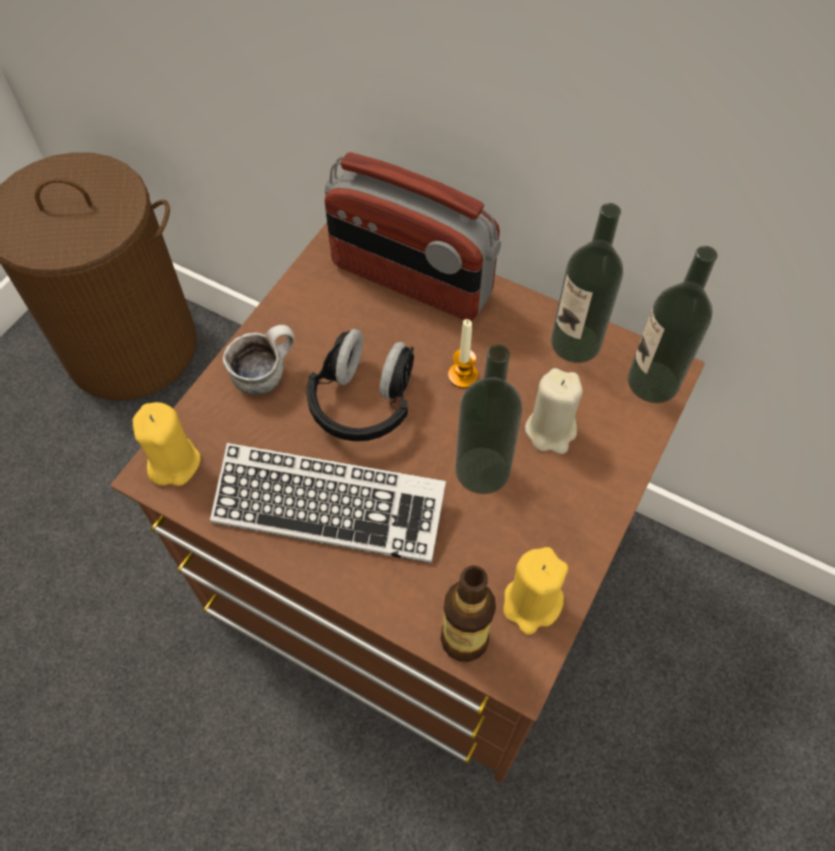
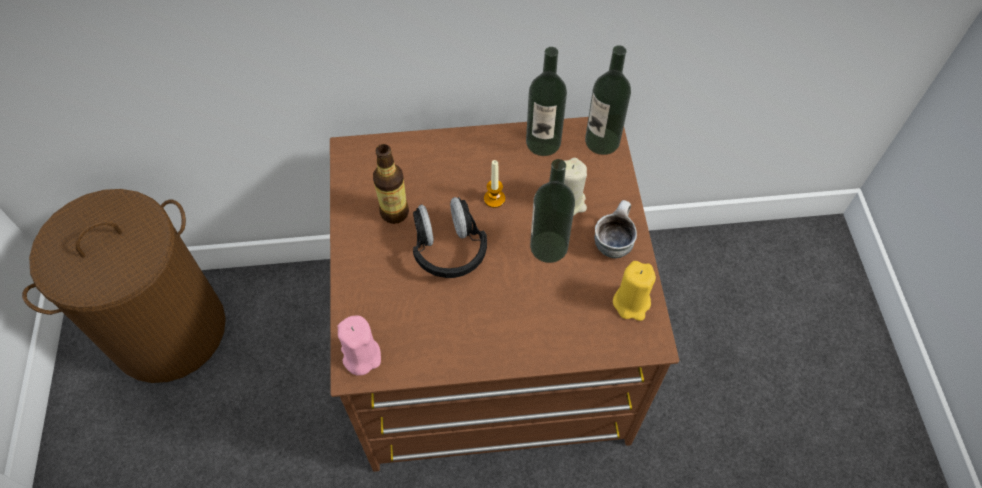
camera: 35 degrees left, 0 degrees up
(174, 462) = (361, 356): yellow candle -> pink candle
(265, 373) = (372, 268): mug -> mug (612, 240)
(329, 507) = (479, 322): keyboard -> none
(410, 280) = (416, 158): radio -> none
(464, 639) = (612, 344): bottle -> bottle (394, 212)

